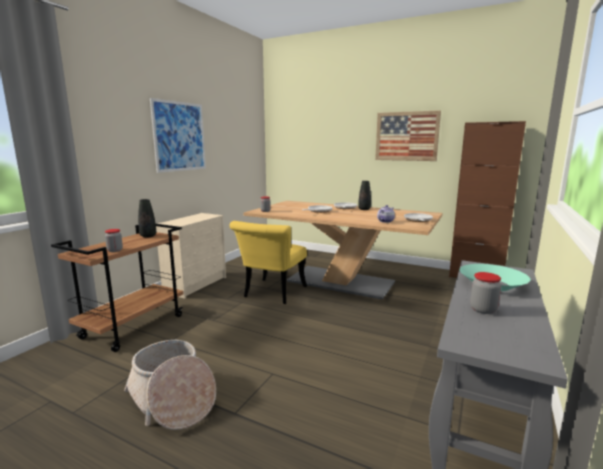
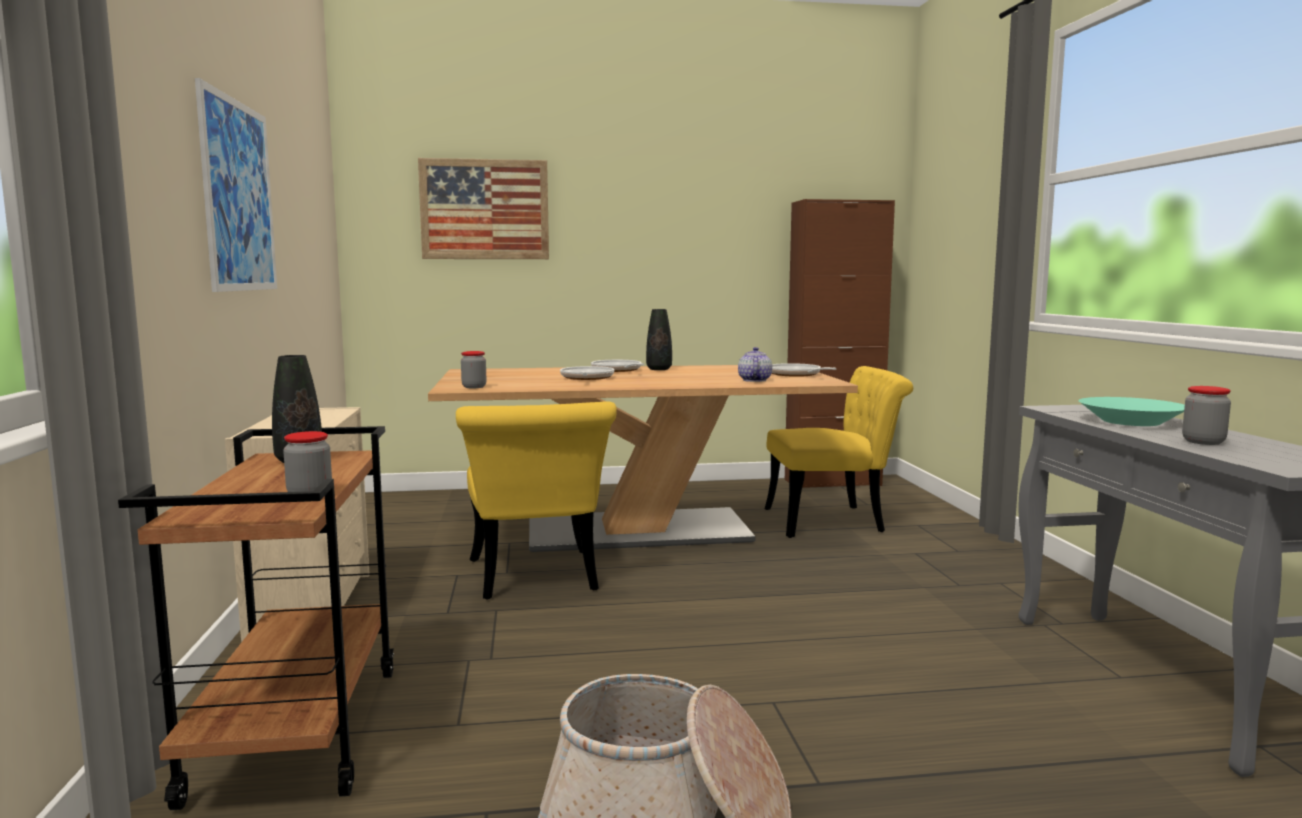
camera: 35 degrees left, 5 degrees down
(406, 136) = (685, 224): picture -> picture (484, 209)
(440, 299) = (834, 521): none -> yellow chair

